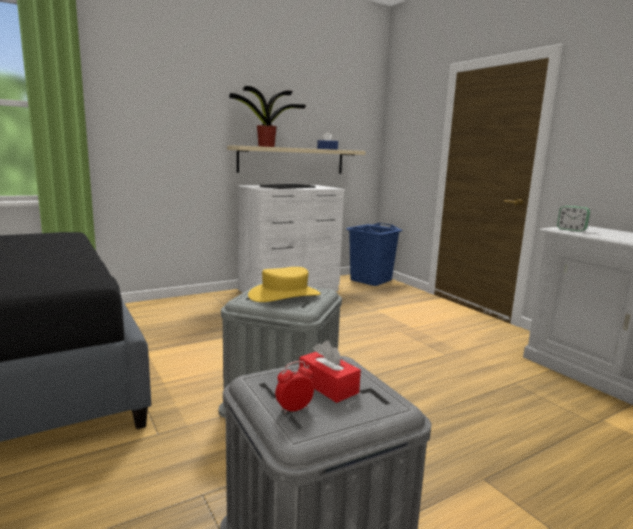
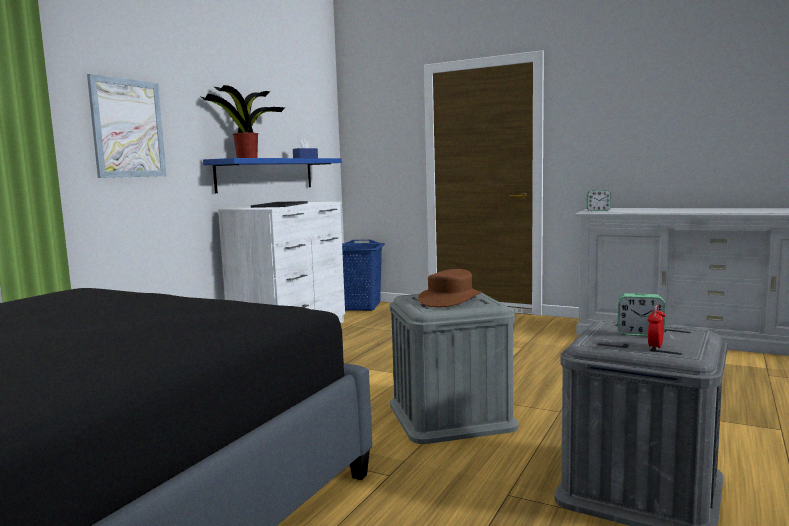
camera: 30 degrees left, 5 degrees down
(158, 119) = (128, 128): none -> picture
(284, 295) = (450, 299): yellow hat -> brown hat
(292, 160) = (266, 174): beige shelf -> blue shelf
(328, 386) = (640, 333): red tissue box -> alarm clock

